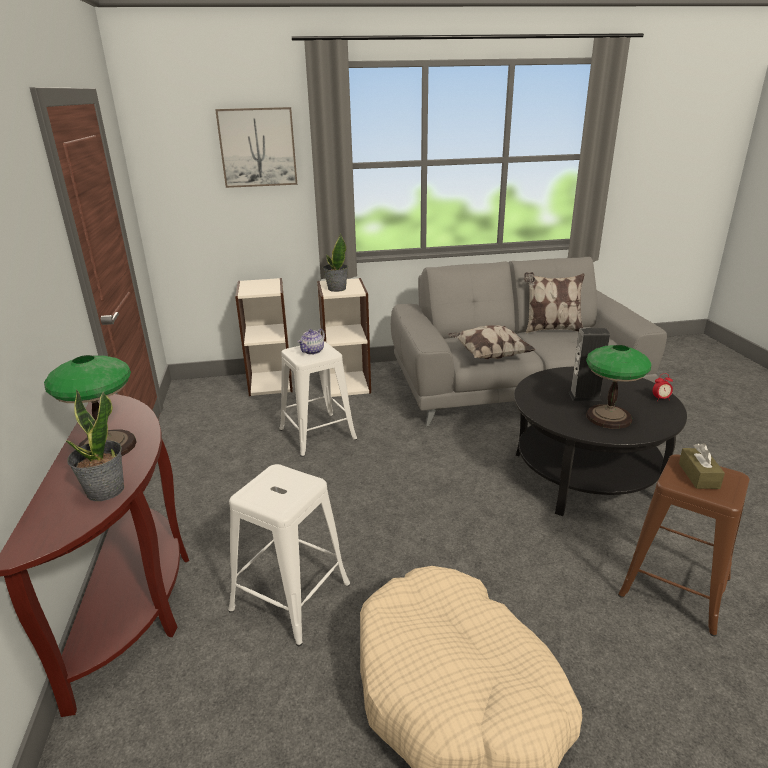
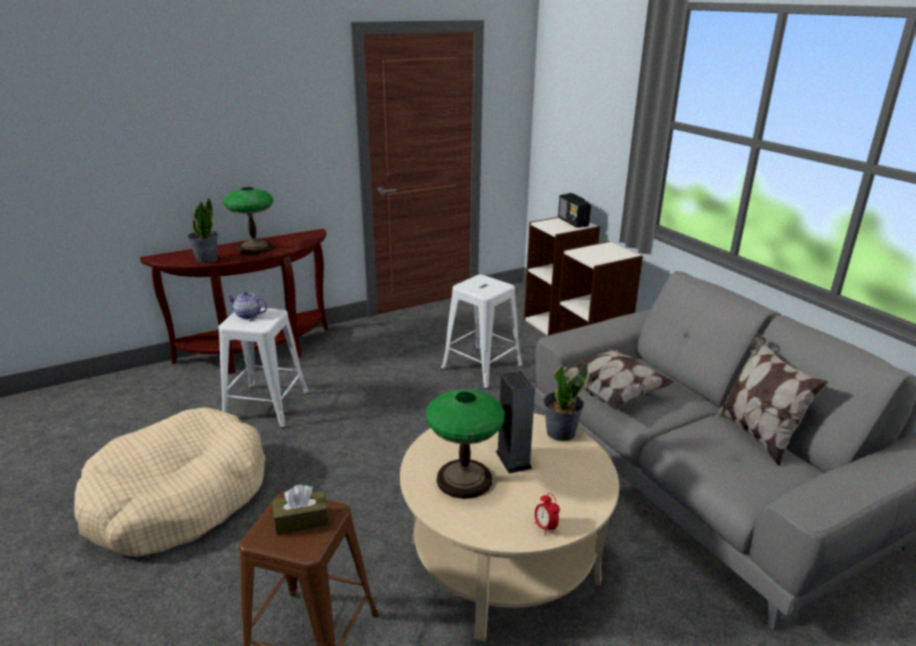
camera: 70 degrees right, 0 degrees up
(257, 147) = (610, 88): picture -> none
(259, 283) = (573, 222): none -> radio
(312, 351) = (485, 286): teapot -> teapot (248, 315)
(336, 289) = (592, 252): potted plant -> potted plant (560, 432)
(585, 476) = (504, 560): black coffee table -> beige coffee table

